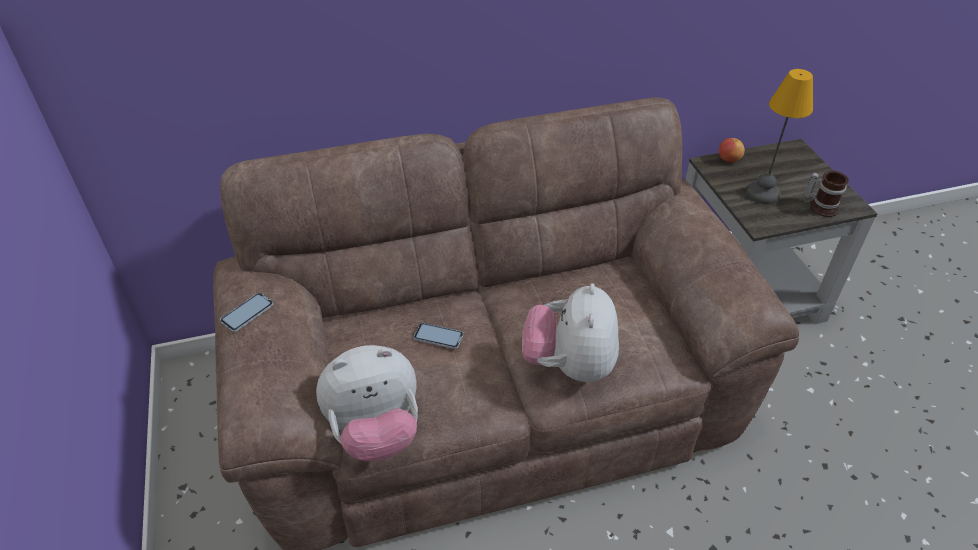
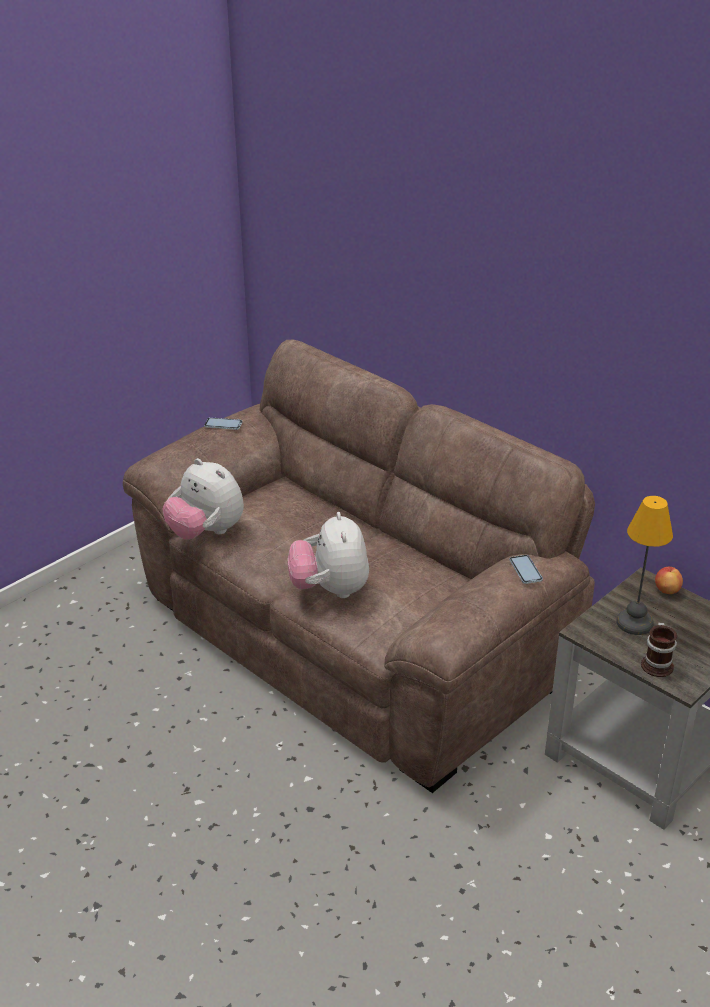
camera: 60 degrees right, 10 degrees down
(438, 336) = (302, 522): phone -> phone (525, 570)
(569, 365) = (330, 590): plush toy -> plush toy turned 75 degrees counterclockwise

